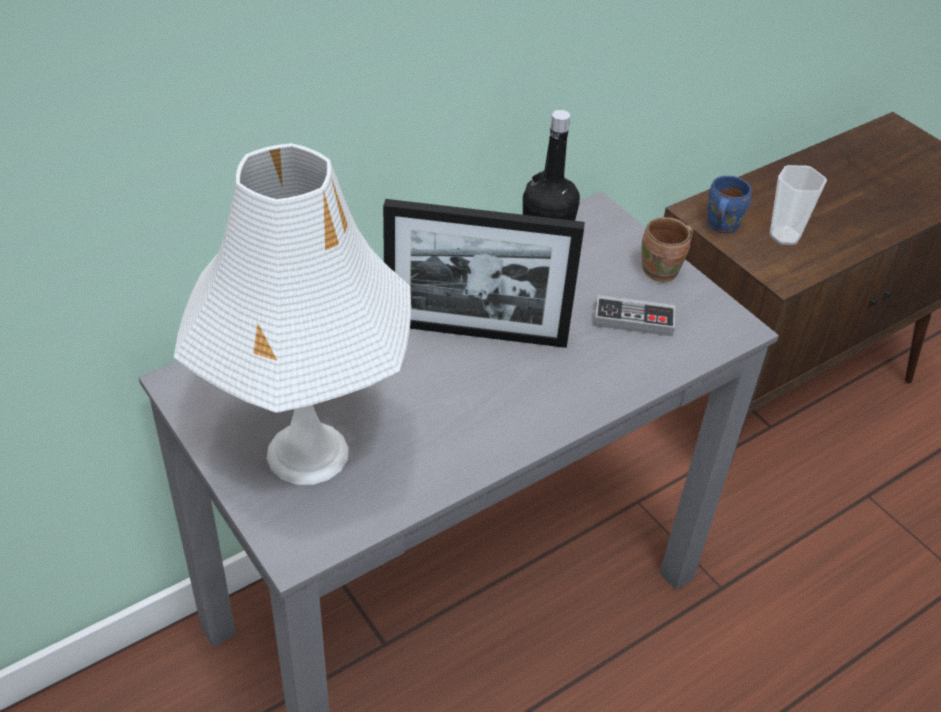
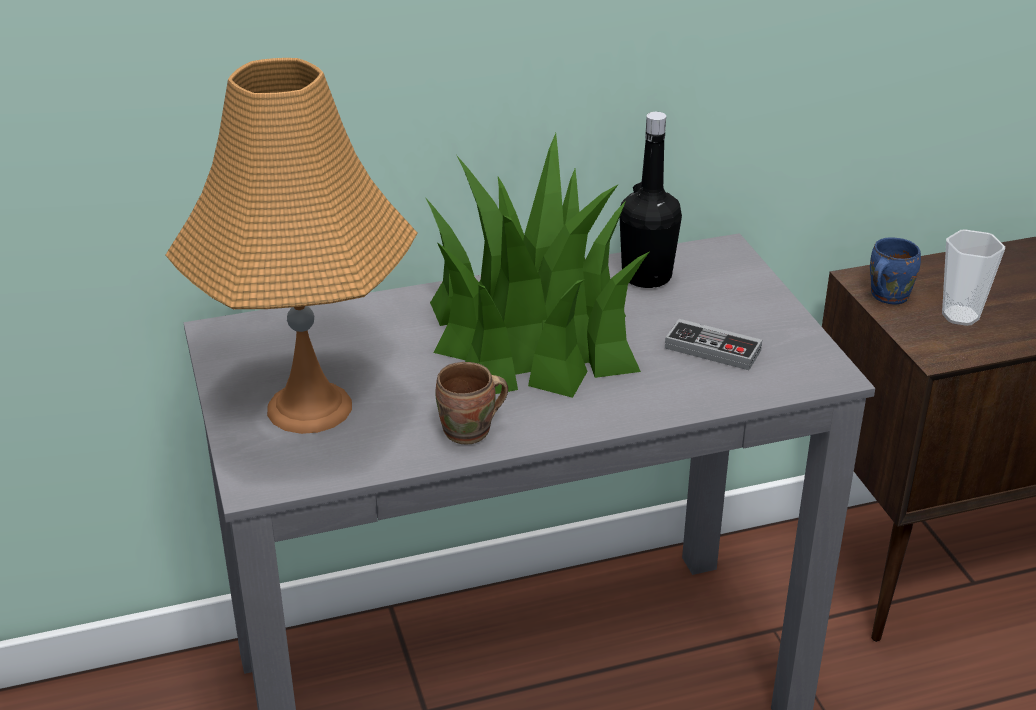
camera: 20 degrees right, 10 degrees down
(307, 453) = (308, 407): white table lamp -> orange table lamp
(475, 333) = (533, 335): picture frame -> potted plant
(663, 271) = (770, 312): brown mug -> brown mug (470, 432)

